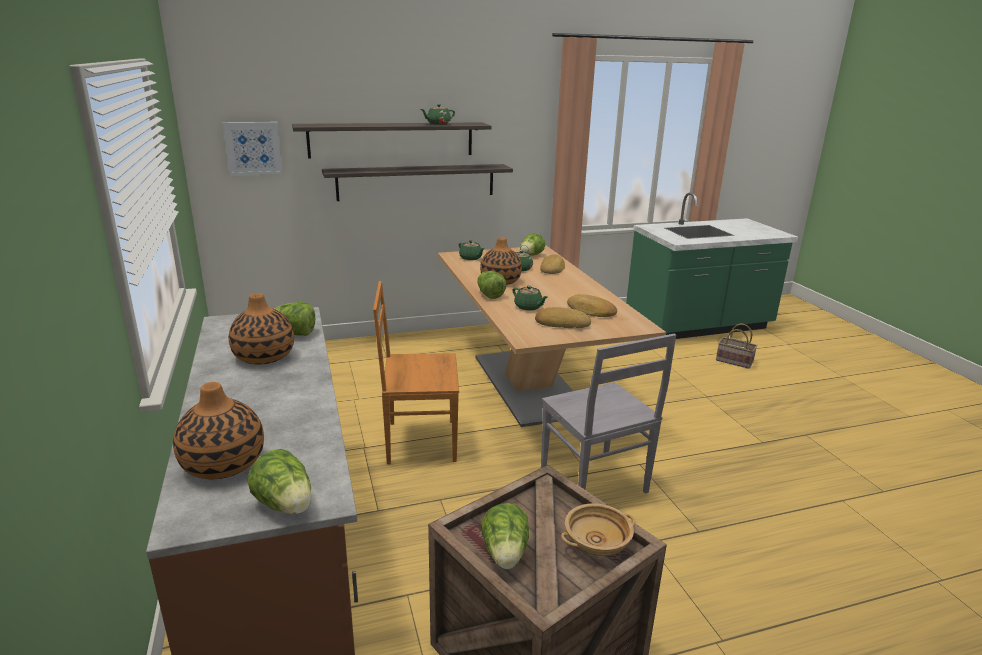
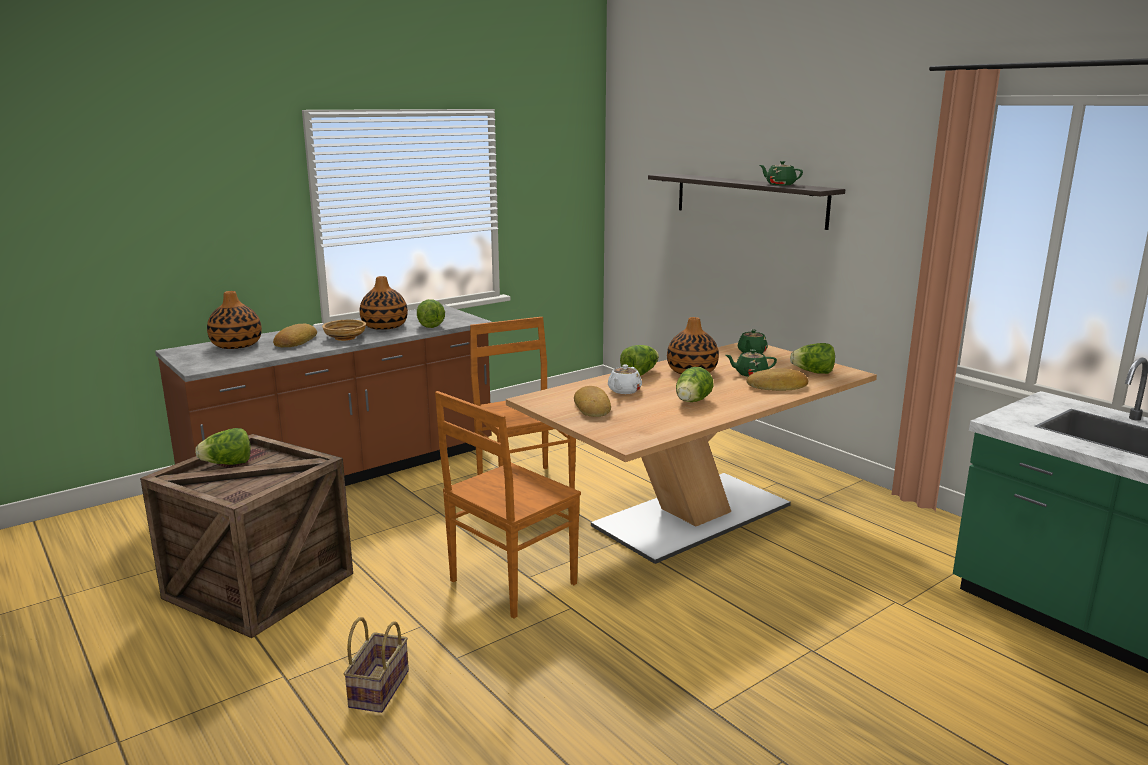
camera: 70 degrees right, 5 degrees down
(253, 148) = (644, 194): picture -> none
(286, 505) = (193, 362): lettuce -> lettuce (692, 402)
(416, 182) = (767, 253): shelf -> none
(528, 307) = (624, 391): green teapot -> white teapot
(591, 311) = (648, 416): bread -> bread (294, 341)
(595, 484) = (510, 583): grey chair -> brown chair
(596, 543) = (243, 491): beige bowl -> beige bowl (344, 338)
(733, 361) = (993, 675): basket -> basket (378, 687)

